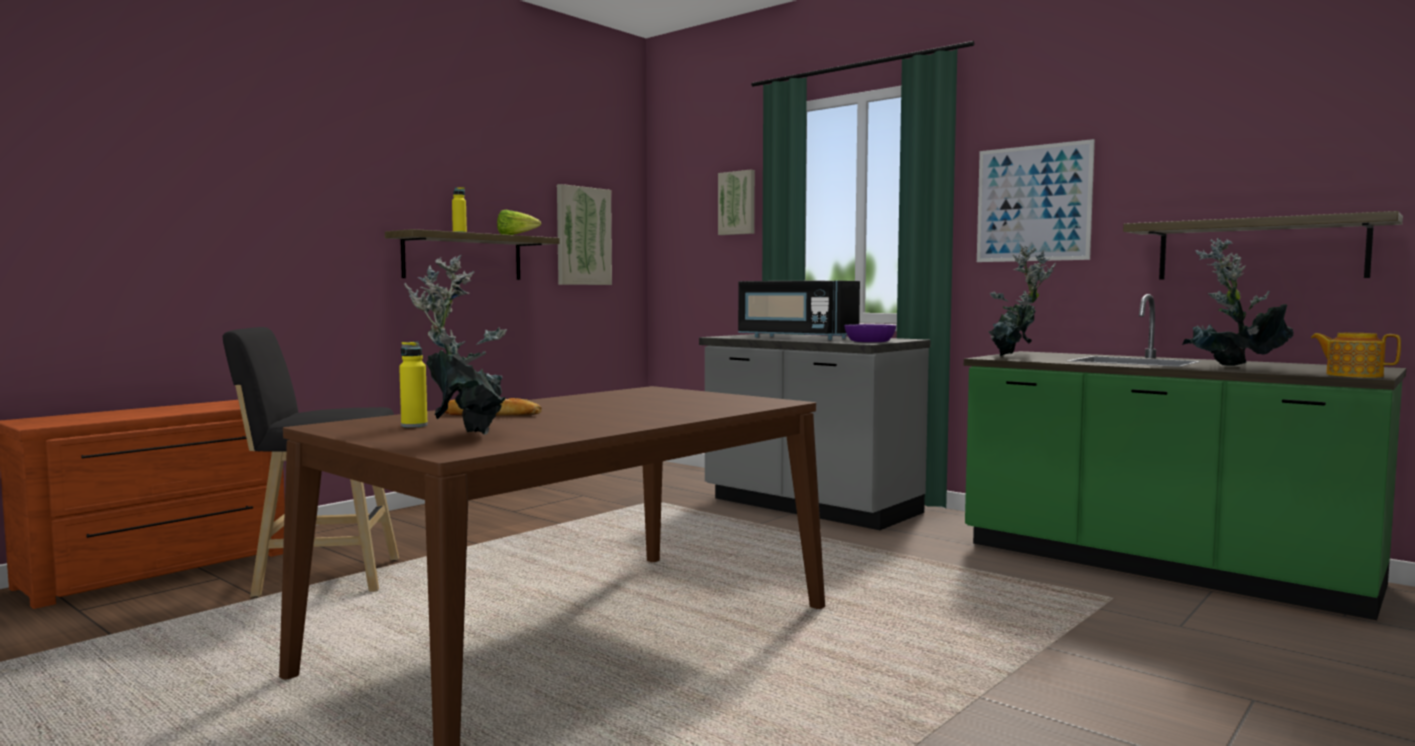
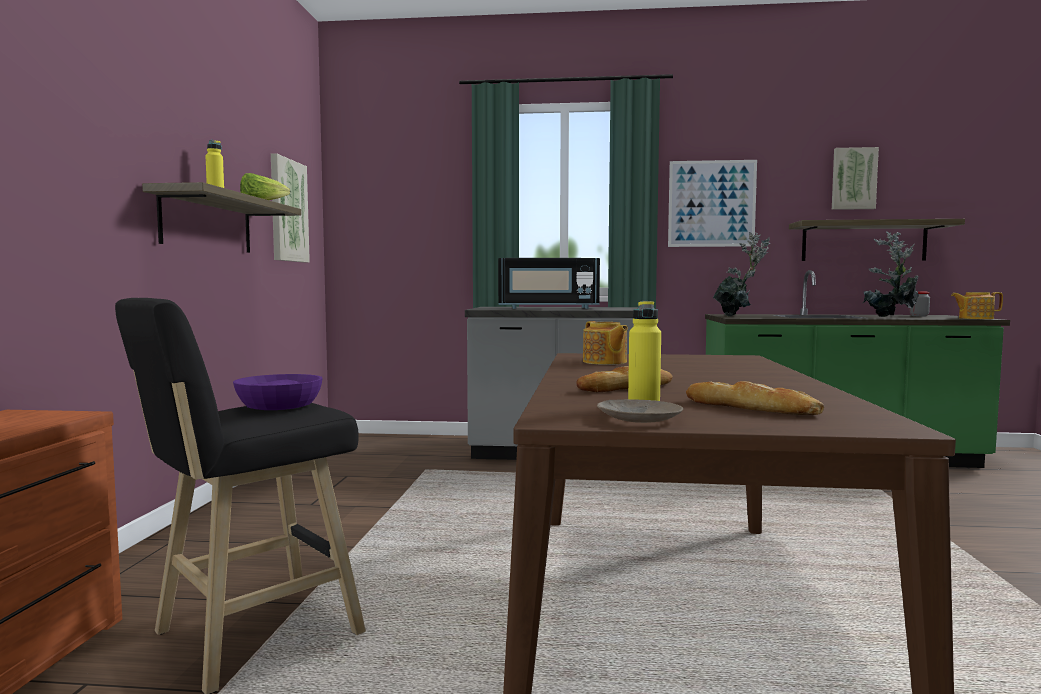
camera: 35 degrees left, 0 degrees up
(361, 431) = (638, 419): none -> beige plate
(465, 434) = (750, 408): potted plant -> bread
(624, 396) = (604, 362): none -> teapot
(738, 203) = (435, 189): picture -> picture (853, 179)
(869, 341) = (626, 308): purple bowl -> purple bowl (279, 405)
(1311, 367) = (919, 316): none -> jar

